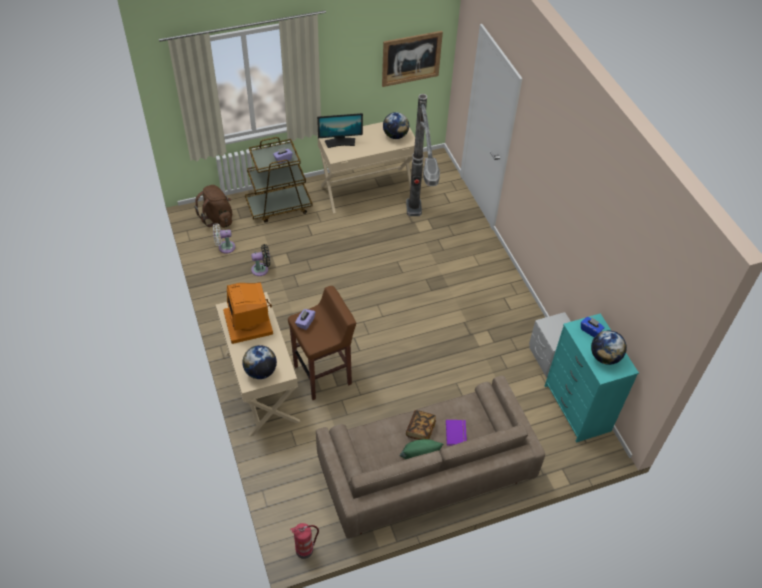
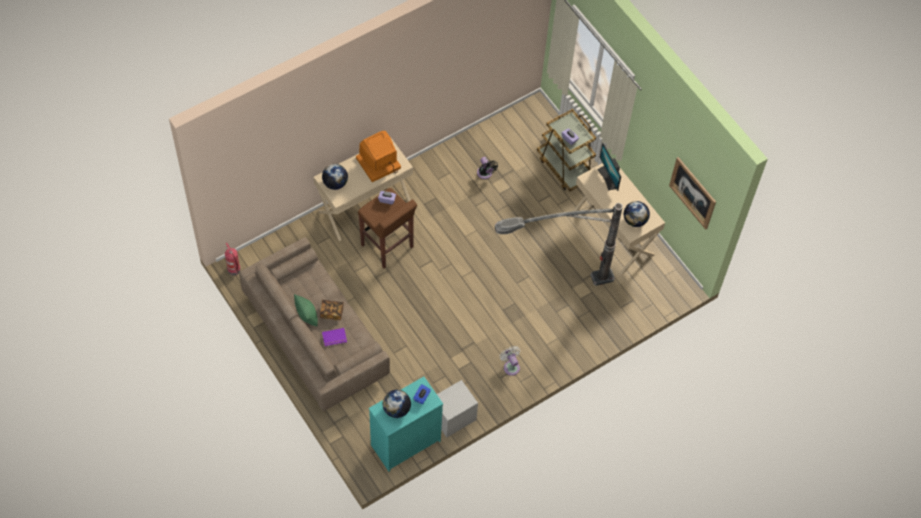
camera: 75 degrees right, 10 degrees up
(218, 218) = (533, 124): brown backpack -> none
(225, 247) = (501, 140): white fan -> white fan (511, 366)

